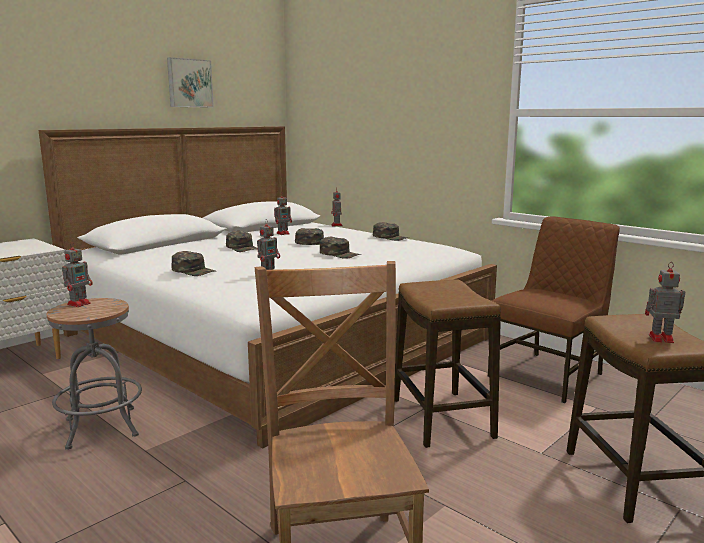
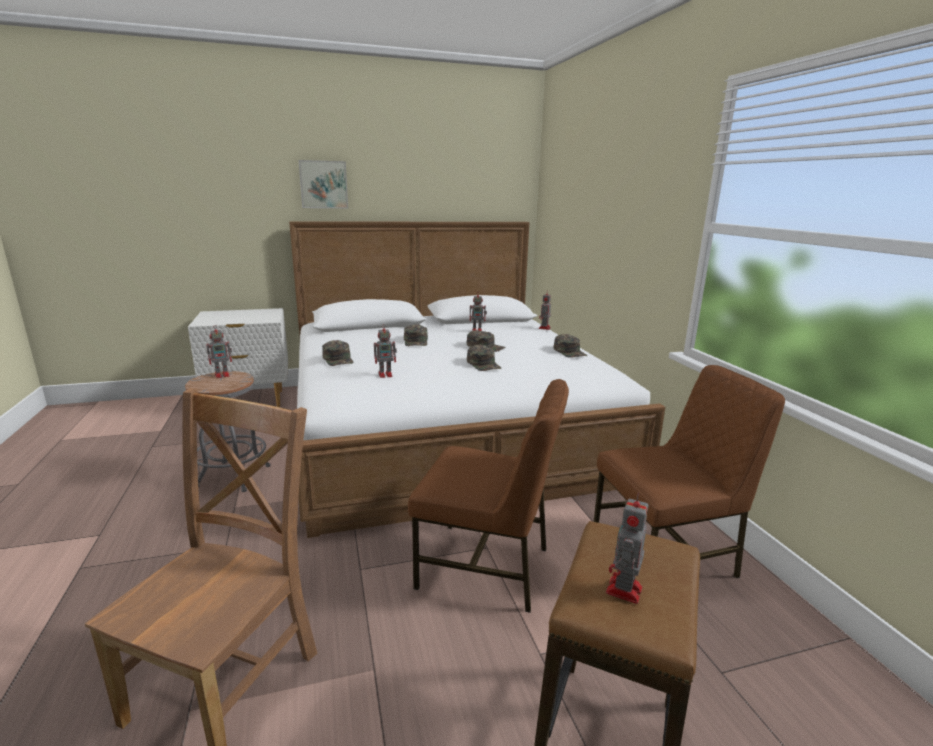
camera: 30 degrees right, 5 degrees up
(189, 83) = (430, 180): picture -> picture (323, 184)
(442, 419) = (486, 567): stool -> brown chair
(659, 338) = (623, 591): toy robot -> toy robot turned 105 degrees counterclockwise

